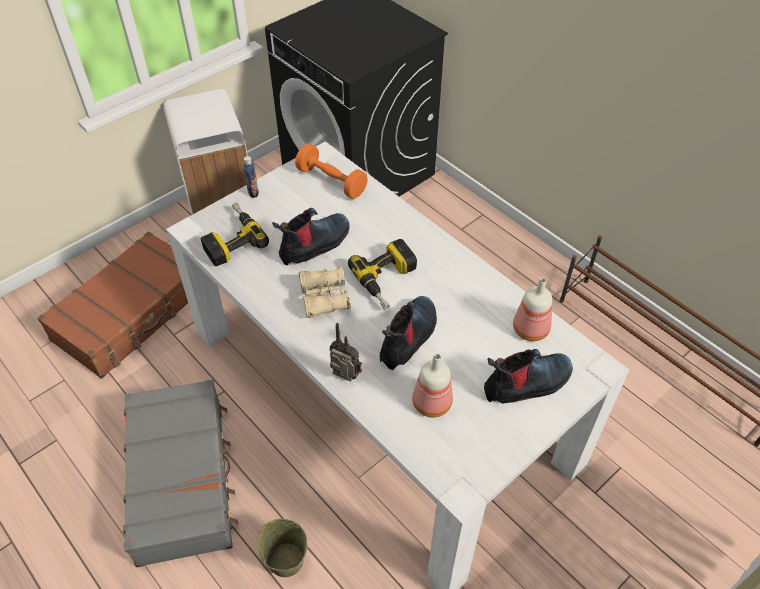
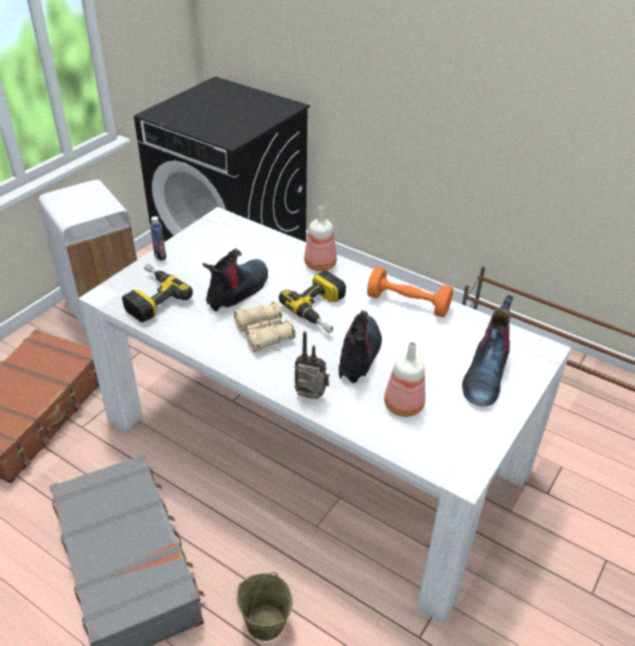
camera: 15 degrees left, 10 degrees down
(331, 181) = (235, 237): orange dumbbell -> orange dumbbell (408, 303)
(526, 384) = (485, 374): boot -> boot turned 150 degrees clockwise
(531, 329) = (470, 329): bottle -> bottle (320, 264)

